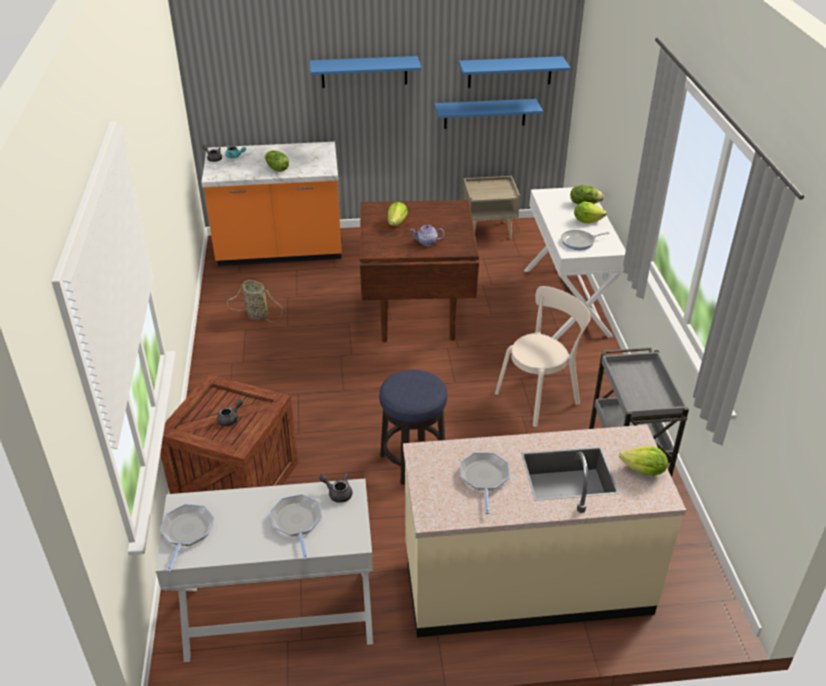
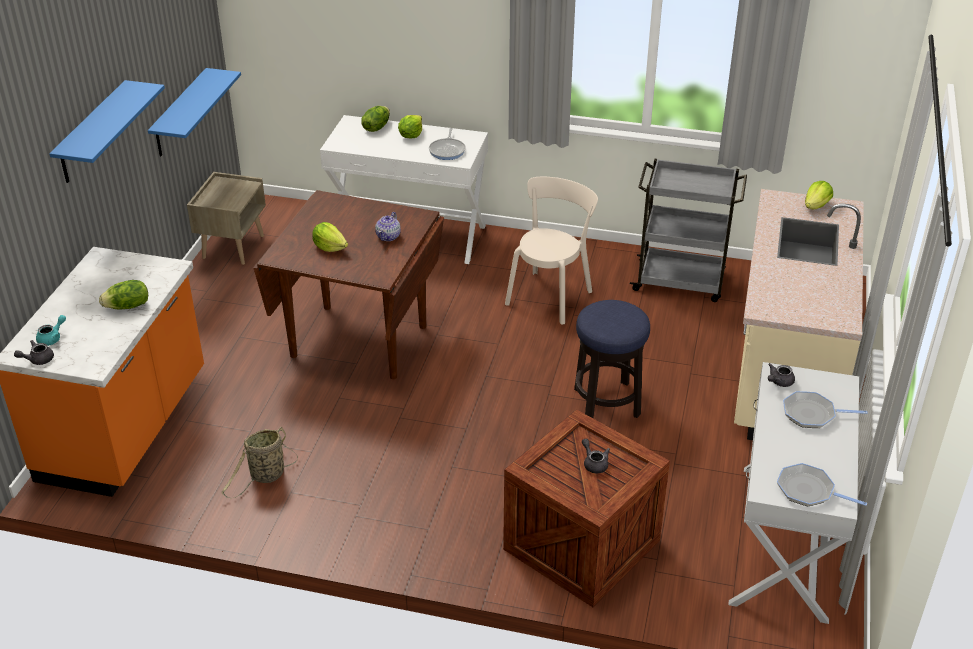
camera: 70 degrees left, 0 degrees up
(484, 478) = (804, 283): frying pan -> none
(510, 72) = (184, 49): blue shelf -> none
(540, 396) = (550, 295): beige chair -> beige chair turned 45 degrees clockwise

